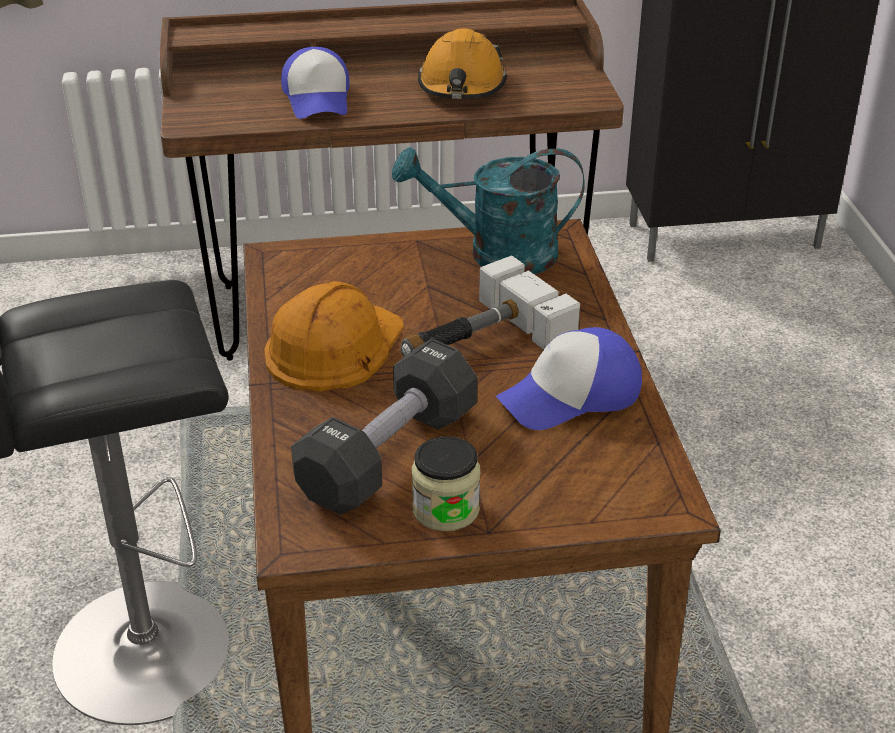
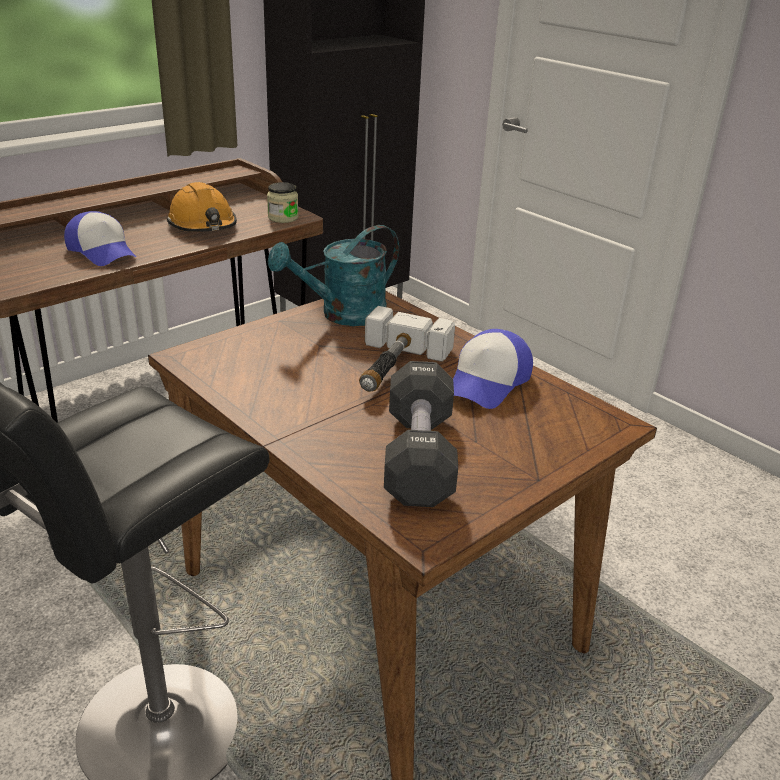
camera: 35 degrees left, 5 degrees down
(333, 346) = (298, 401): orange hard hat -> none
(446, 509) = (496, 476): jar -> jar (283, 218)

